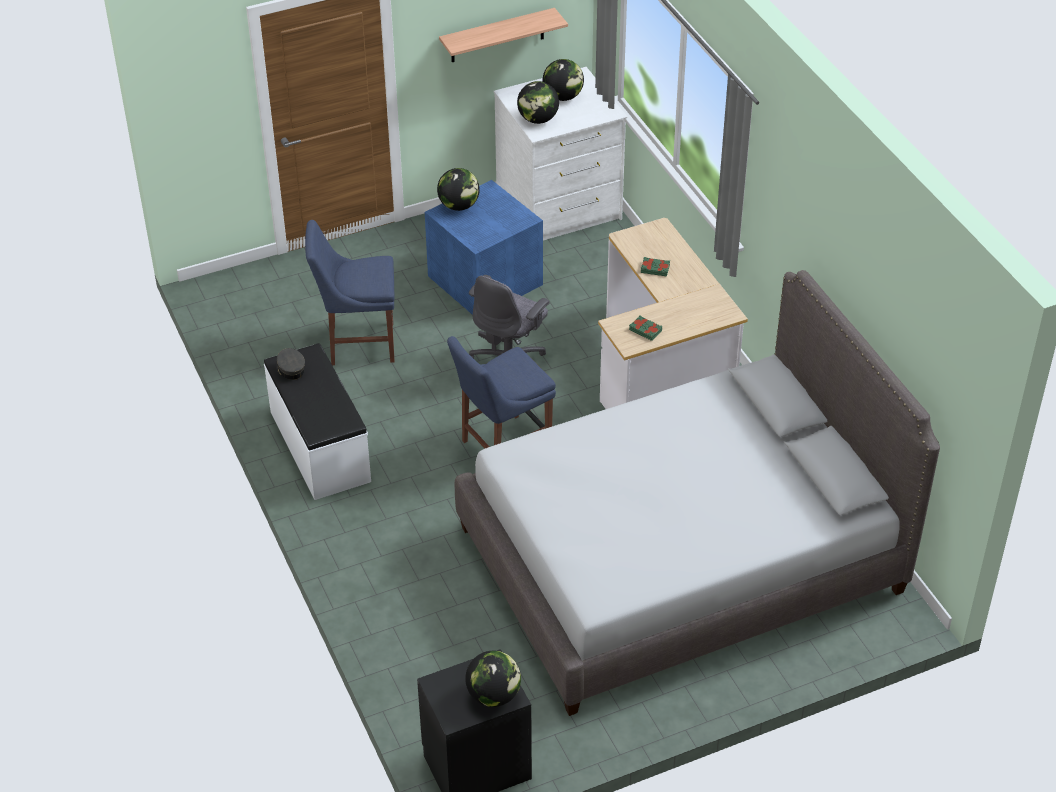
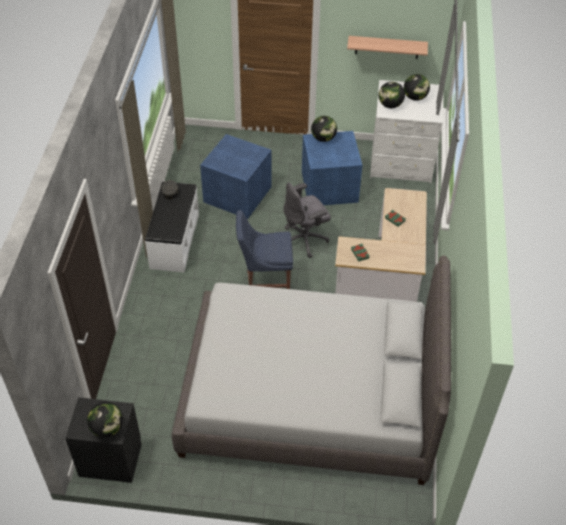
camera: 30 degrees right, 5 degrees up
(358, 343) = (237, 193): blue chair -> blue storage box

